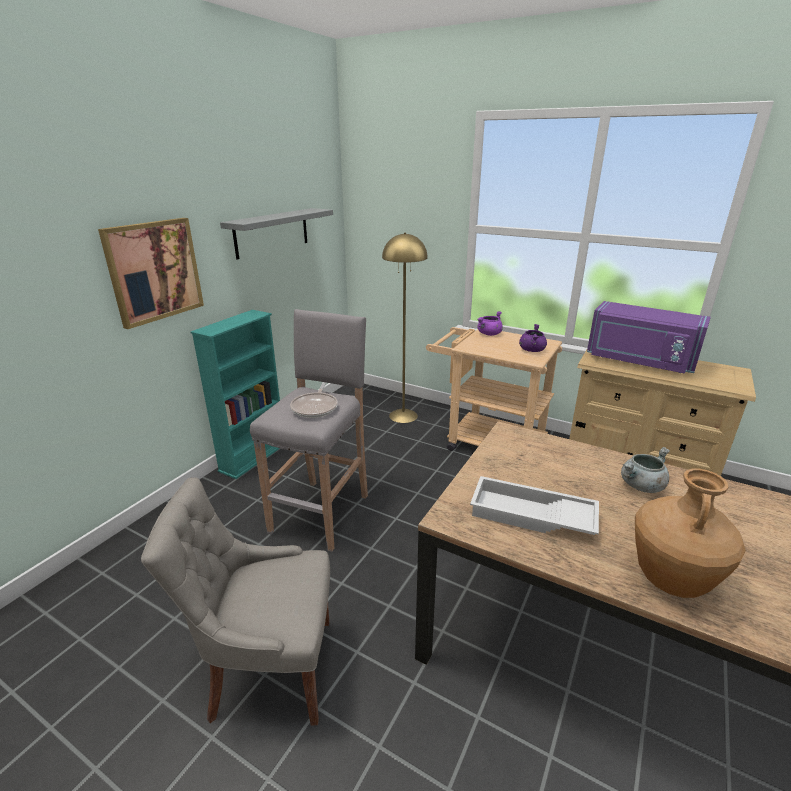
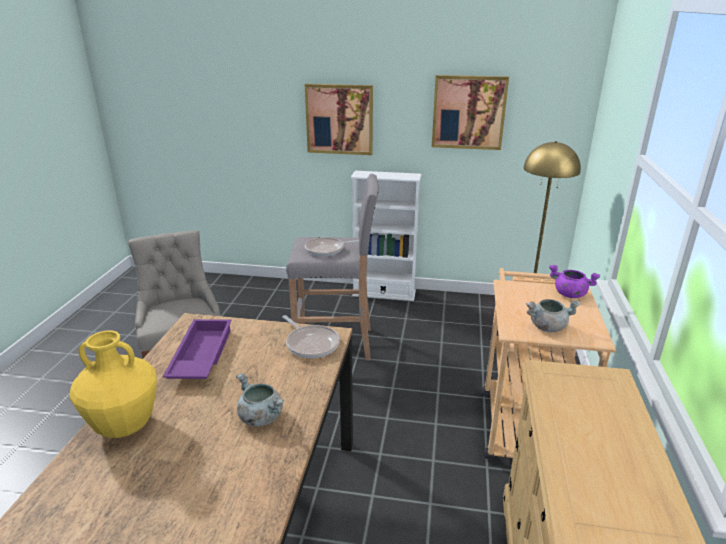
camera: 70 degrees right, 0 degrees up
(253, 457) = (384, 293): turquoise bookcase -> white bookcase
(272, 232) = (468, 112): grey shelf -> picture
(521, 444) = (311, 344): none -> frying pan
(531, 350) = (548, 327): purple cooking pot -> grey cooking pot
(531, 516) = (200, 356): white tray -> purple tray
(639, 361) = (593, 414): purple microwave -> none
(671, 581) = (124, 426): brown vase -> yellow vase

